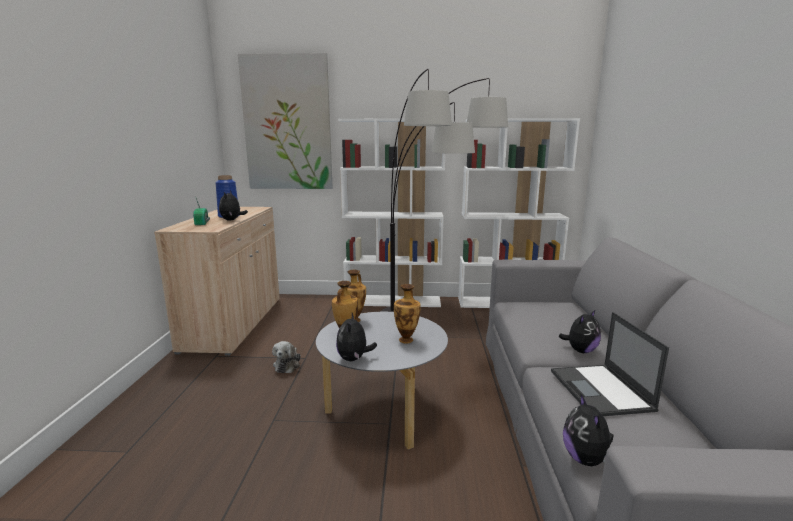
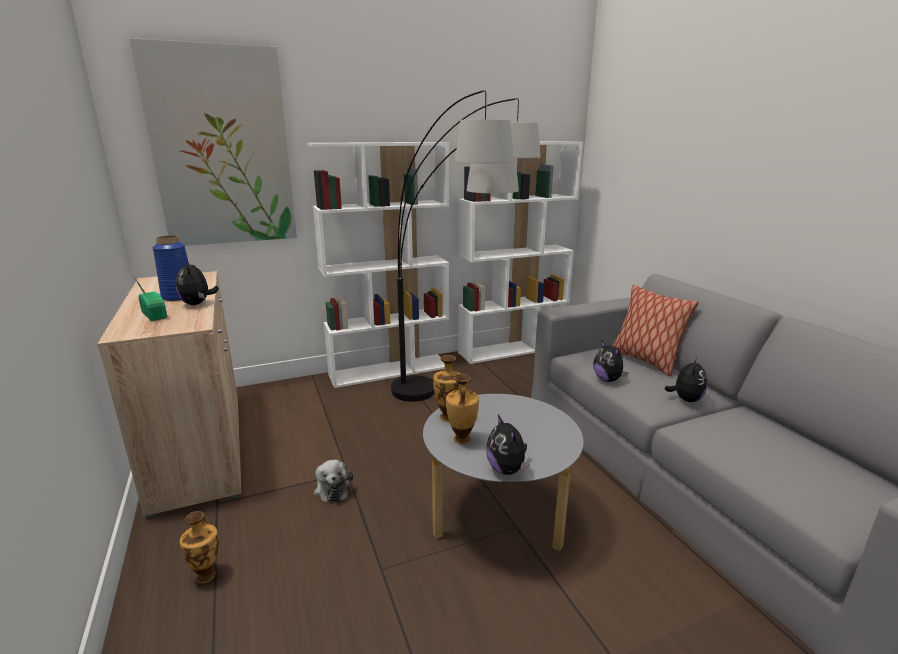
camera: 25 degrees left, 5 degrees up
(406, 339) = (532, 428): vase -> vase (207, 574)
(575, 316) = (645, 361): none -> pillow
(586, 459) = (803, 515): plush toy -> plush toy (608, 379)
(601, 390) = (747, 439): laptop -> none

